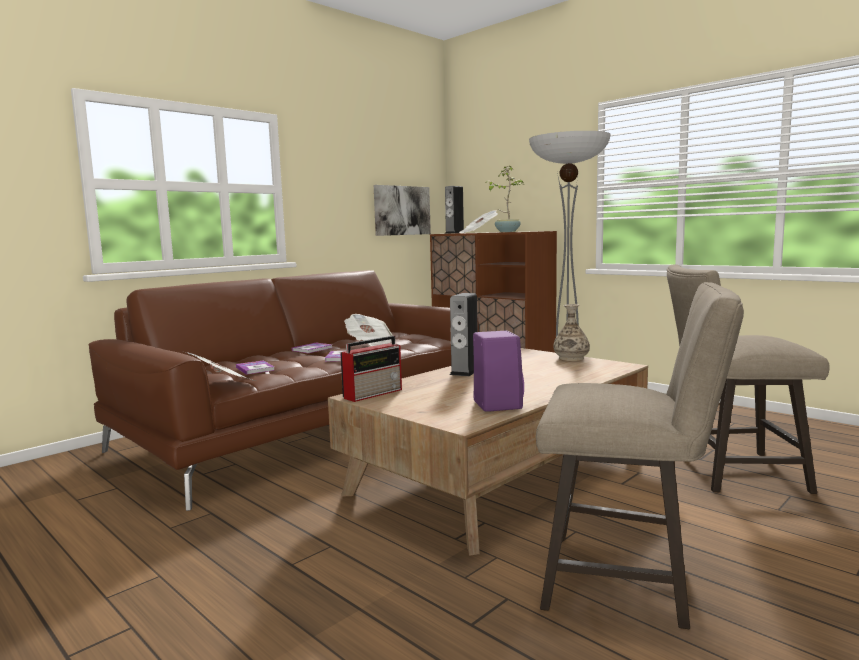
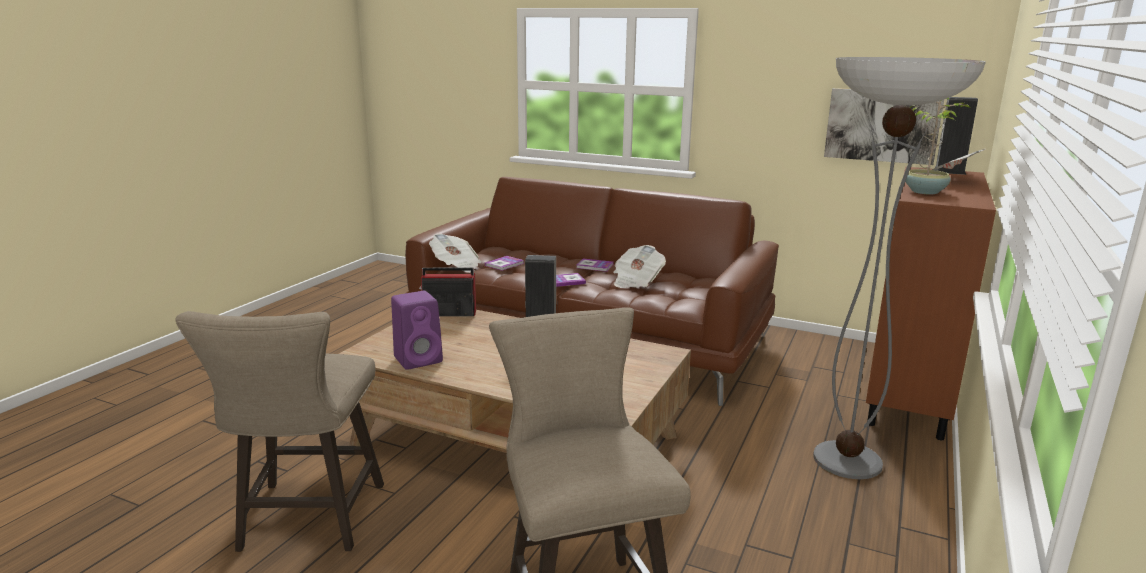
camera: 70 degrees right, 10 degrees up
(374, 393) = (448, 313): radio -> radio turned 150 degrees clockwise
(571, 358) = (641, 380): vase -> none

